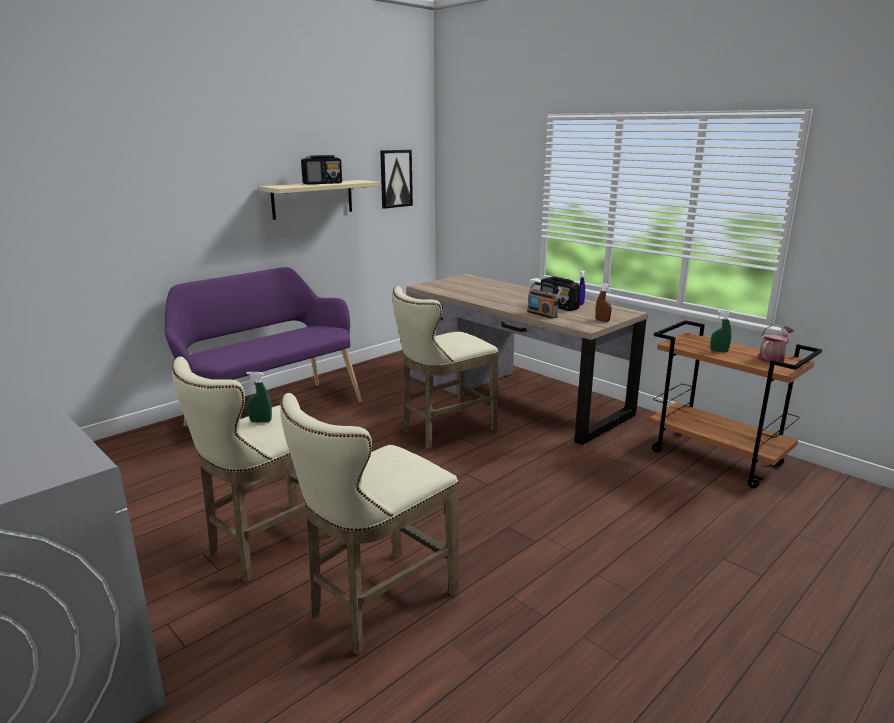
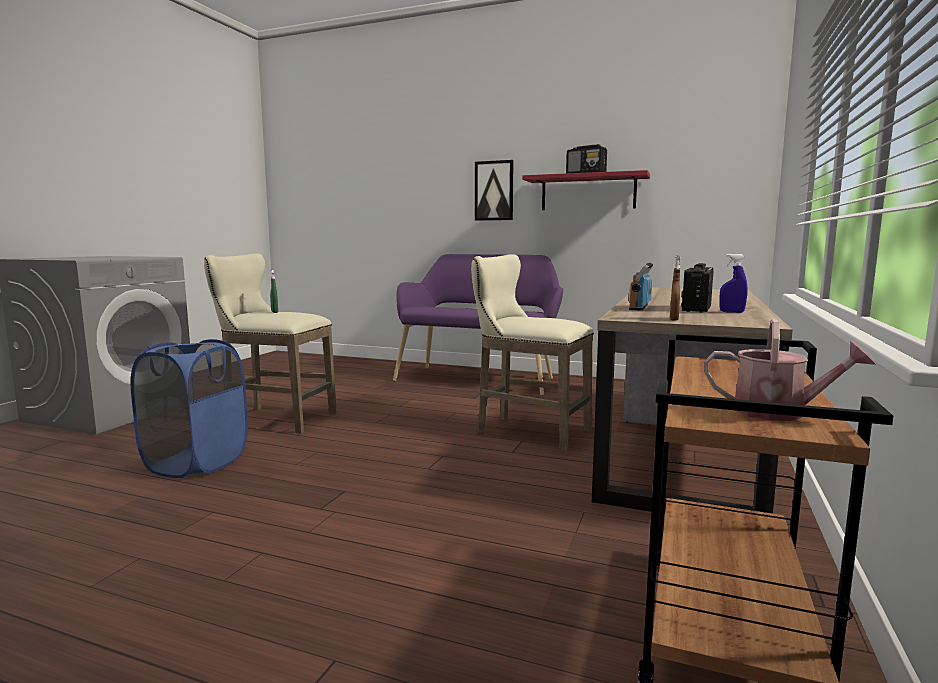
camera: 65 degrees right, 10 degrees down
(312, 199) = (588, 193): beige shelf -> red shelf
(375, 605) = (197, 463): beige stool -> blue laundry basket
(395, 178) = (707, 173): picture -> picture (494, 191)
(719, 351) = (723, 381): green spray bottle -> none

